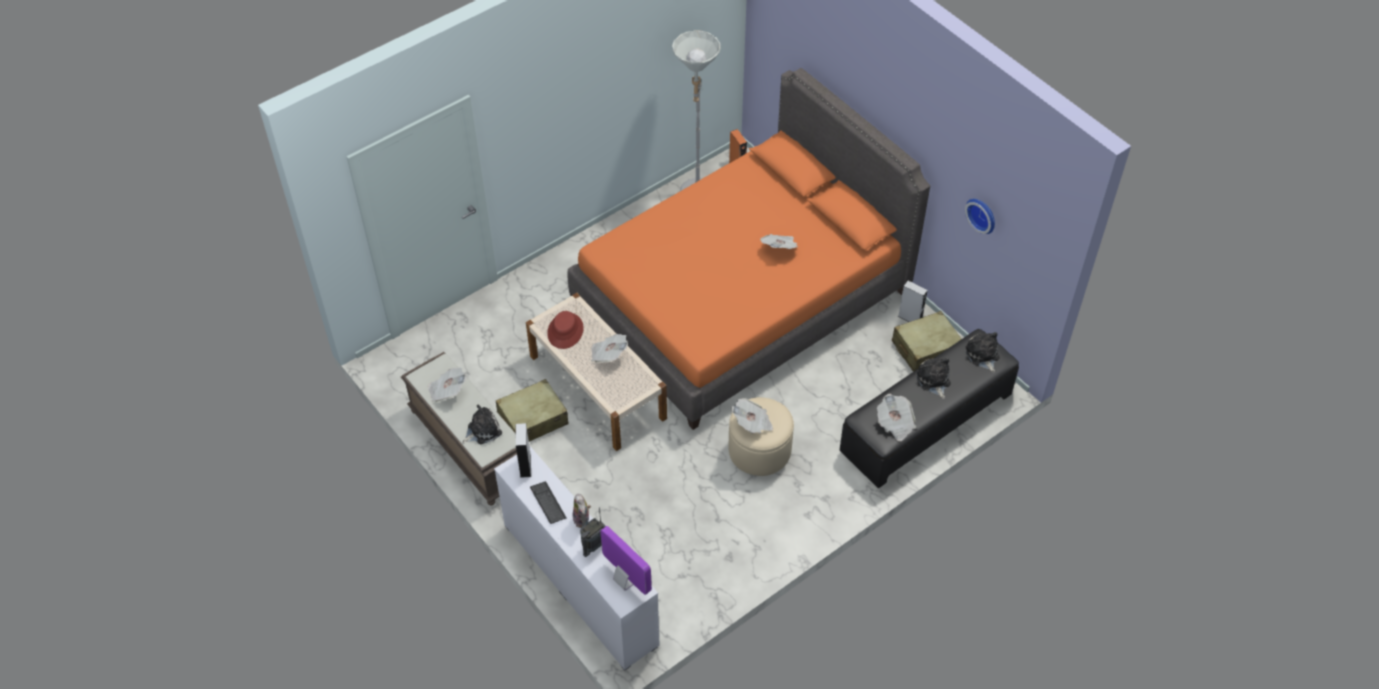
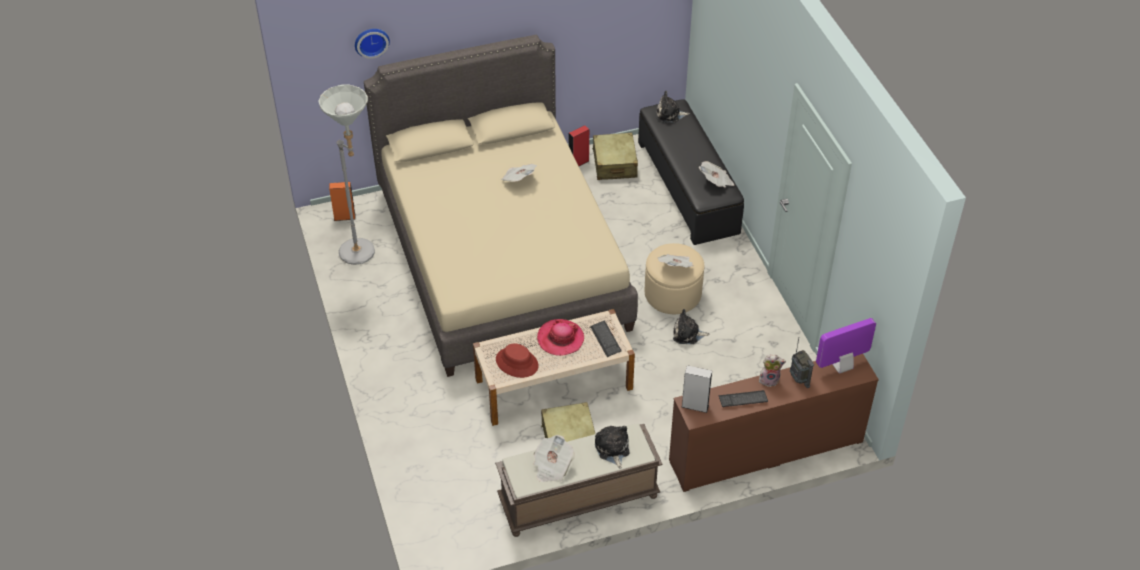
camera: 70 degrees left, 5 degrees down
(580, 583) = (765, 451): white dresser -> brown dresser
(608, 354) = (560, 339): newspaper -> hat
(622, 389) = (605, 339): none -> keyboard
(741, 298) = (501, 258): orange bed -> beige bed
(910, 318) = (578, 163): grey speaker -> red speaker
(933, 381) = (682, 148): plush toy -> plush toy (688, 334)
(982, 214) = (608, 20): wall clock -> wall clock (371, 41)

